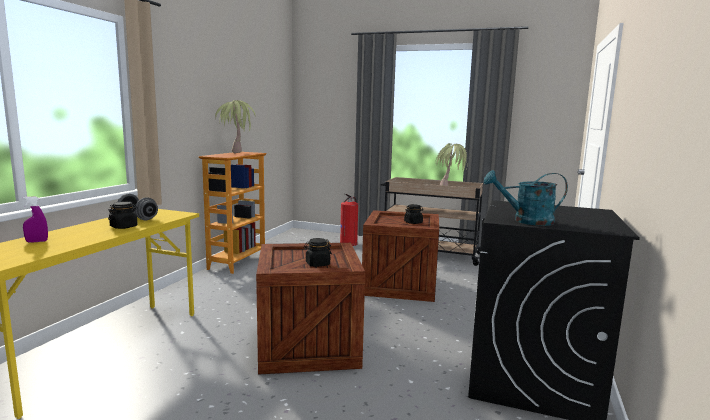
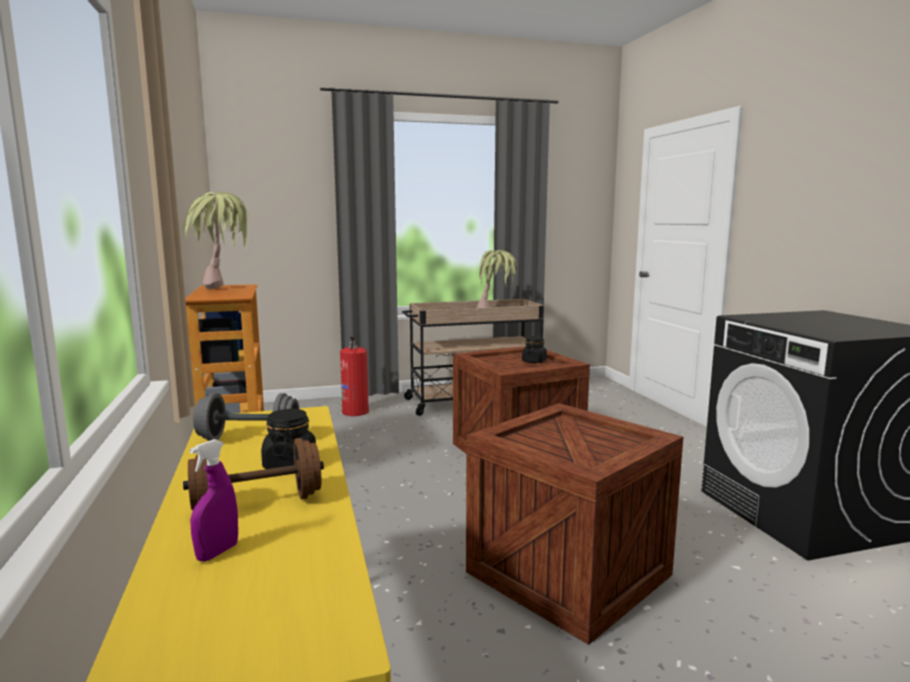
camera: 35 degrees left, 0 degrees up
(81, 234) = (258, 503): none -> brown dumbbell
(317, 264) = (604, 444): black jar -> none
(526, 221) = (848, 333): turquoise watering can -> none

